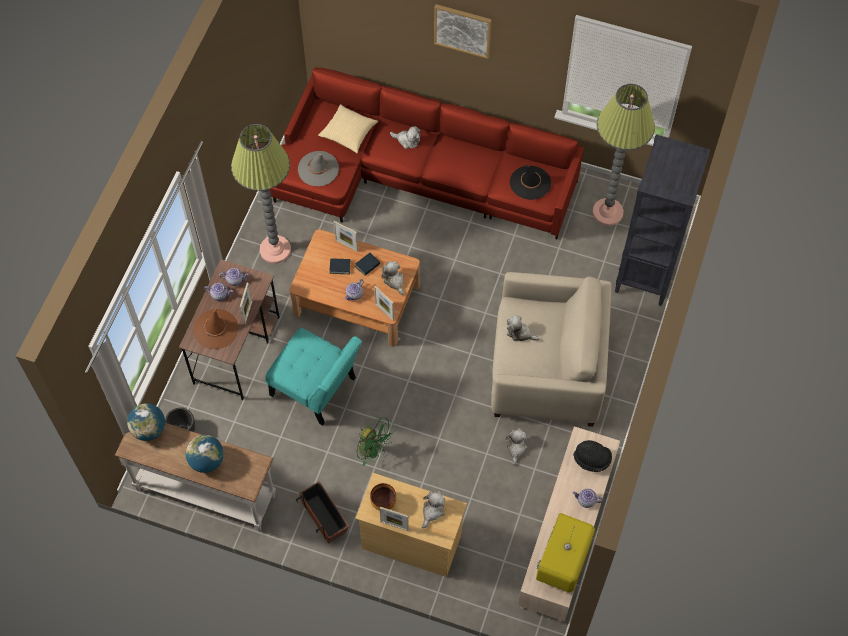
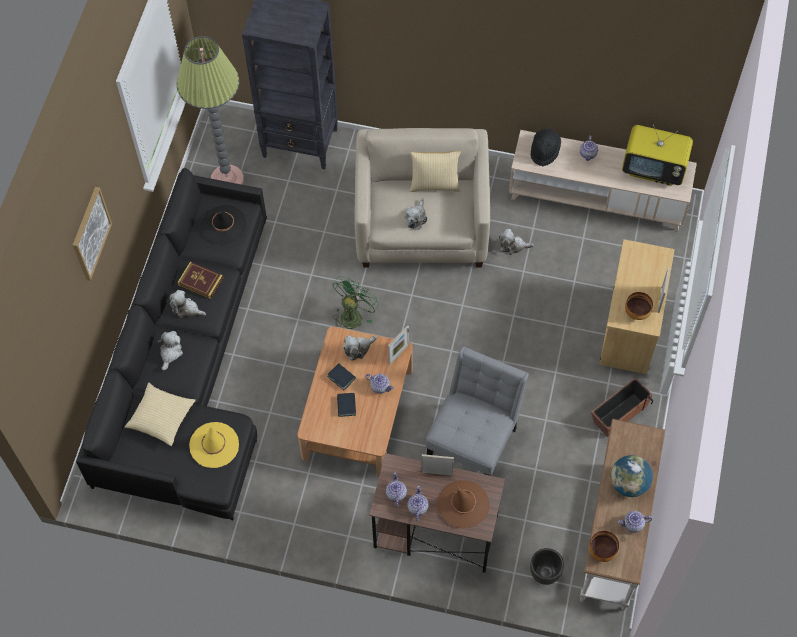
camera: 95 degrees left, 0 degrees up
(149, 429) = (602, 551): globe -> bowl
(168, 458) = (633, 524): none -> teapot
(275, 250) = (299, 508): floor lamp -> none
(317, 389) = (474, 439): turquoise chair -> grey chair
(318, 169) = (214, 445): grey hat -> yellow hat
(346, 245) = (317, 402): picture frame -> none
(373, 450) = (536, 375): green fan -> green fan (353, 314)
(416, 176) = (189, 369): red sofa -> black sofa
(432, 511) = (637, 268): plush toy -> plush toy (186, 309)
(473, 163) = (200, 281): none -> book
(557, 353) = (434, 184): none -> pillow

